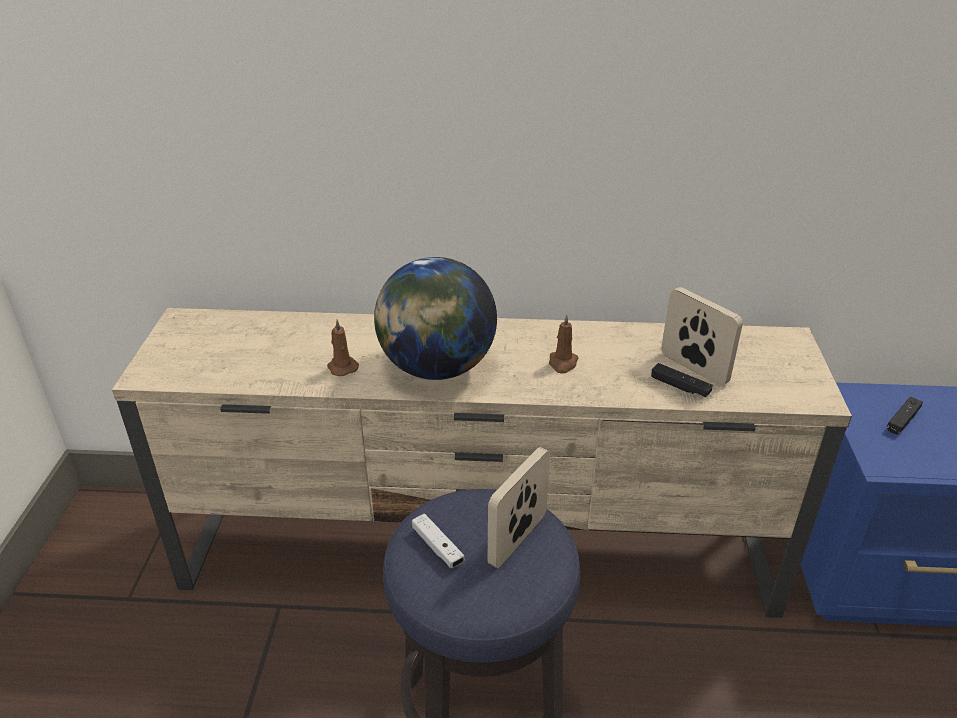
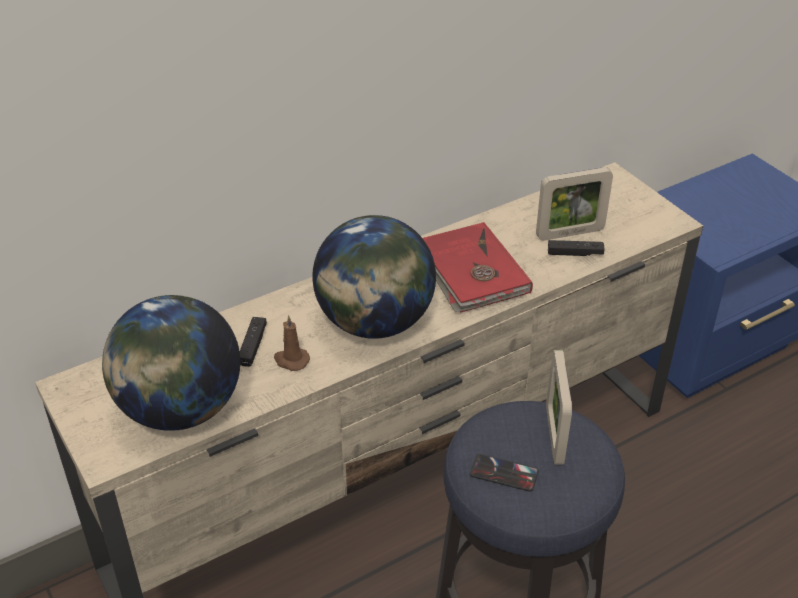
camera: 35 degrees left, 5 degrees up
(227, 365) = (180, 409): none -> globe
(437, 547) = (504, 473): white game controller -> phone
(562, 363) = (471, 272): brown candle -> red book
(693, 368) = (570, 233): picture frame -> picture frame turned 150 degrees clockwise
(902, 420) = (702, 212): black game controller -> black game controller (253, 346)

